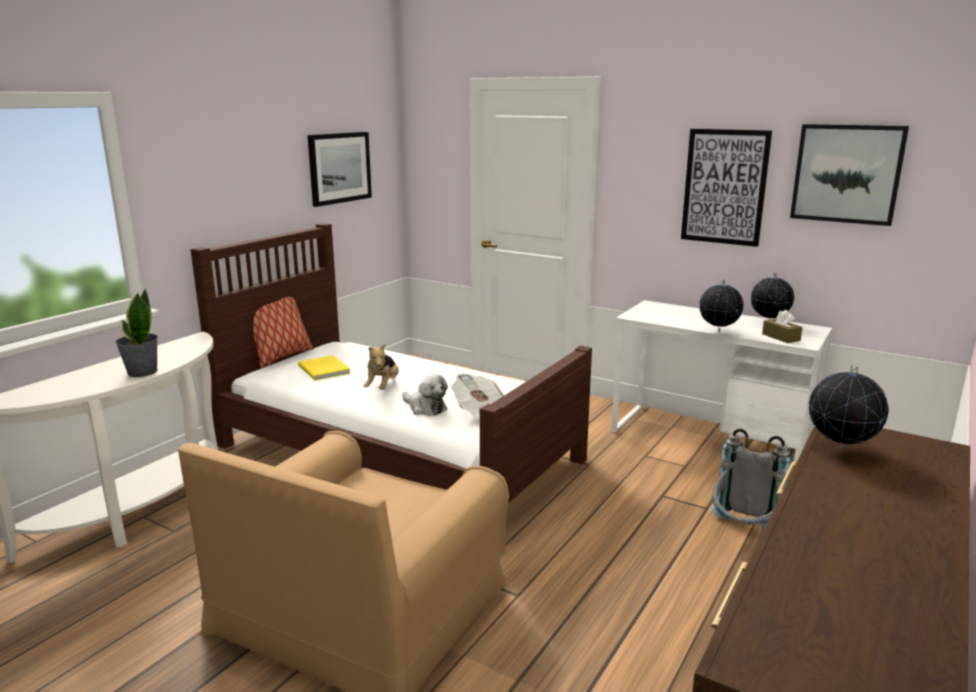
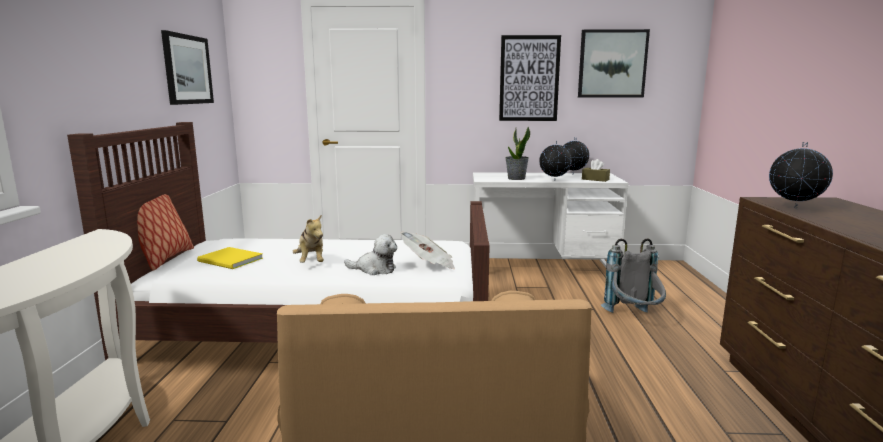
camera: 30 degrees left, 5 degrees down
(142, 372) = (72, 269): potted plant -> potted plant (516, 178)

